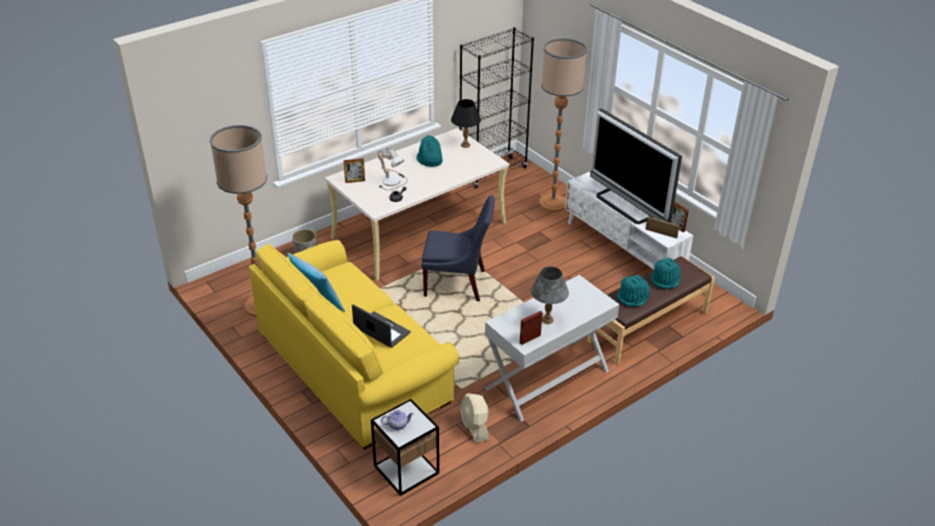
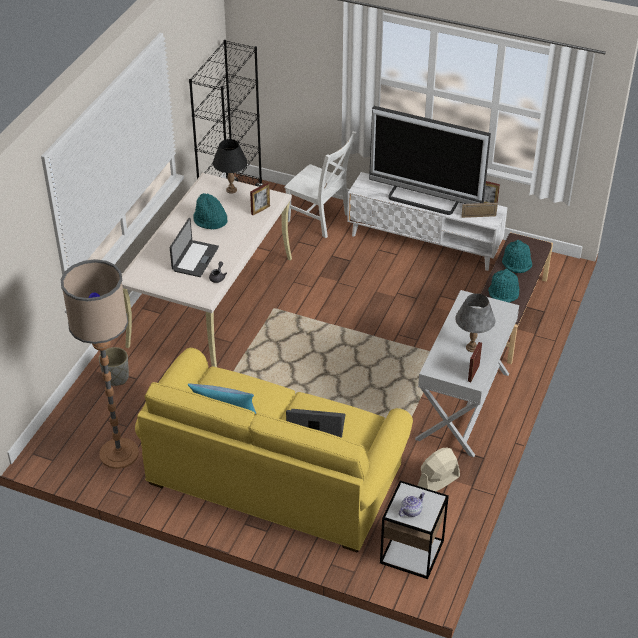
camera: 30 degrees left, 5 degrees up
(355, 181) = (154, 274): picture frame -> picture frame (260, 210)
(393, 181) = (194, 259): table lamp -> laptop
(458, 284) = (301, 344): blue chair -> none
(474, 427) = (438, 482): beige fan -> beige fan turned 105 degrees clockwise
(553, 203) = (320, 219): floor lamp -> white chair

